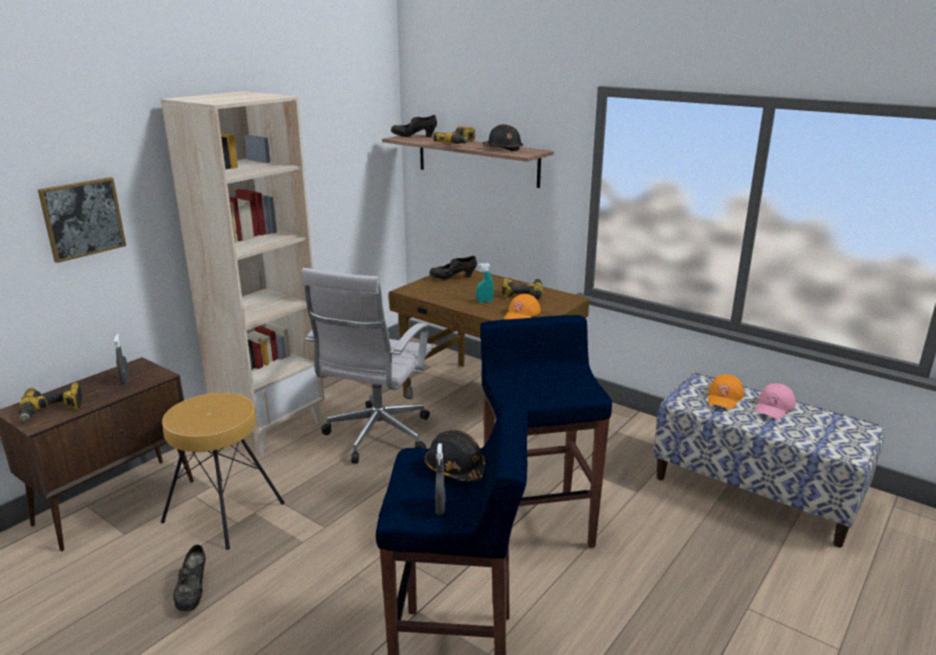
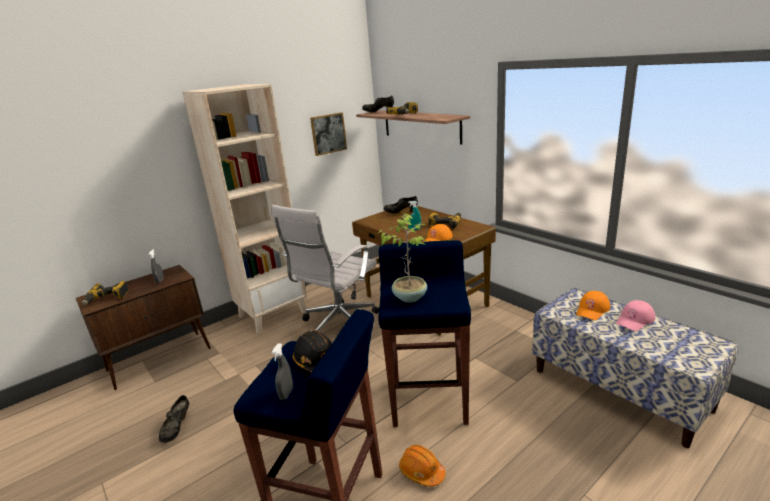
camera: 15 degrees right, 0 degrees up
(83, 218) = (132, 173): picture -> picture (328, 133)
(224, 511) = (220, 371): brown stool -> none
(503, 149) = (432, 116): black hard hat -> none
(531, 387) = (410, 297): none -> potted plant
(556, 606) = (421, 471): none -> orange hard hat

